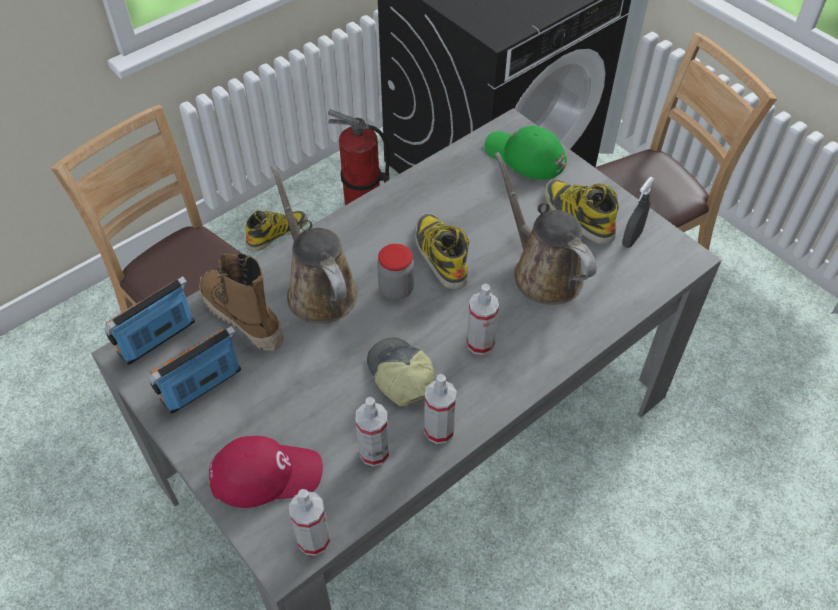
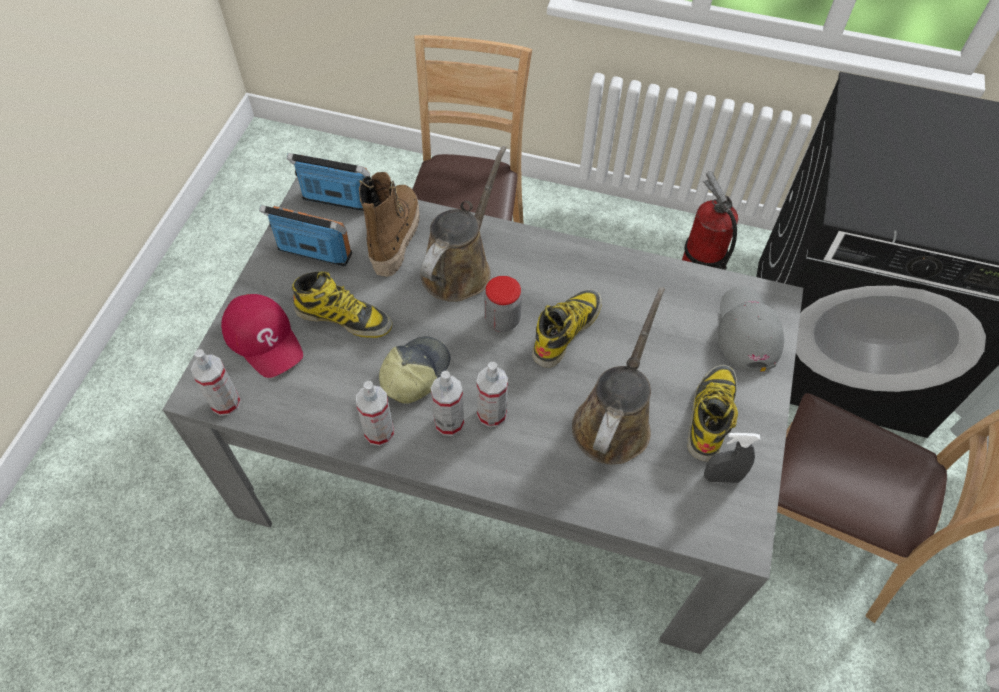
camera: 55 degrees right, 5 degrees up
(277, 233) = (610, 238): boot -> boot (344, 317)
(374, 452) = (328, 398): spray bottle -> spray bottle (449, 423)
(524, 156) = (746, 331): green cap -> grey cap

